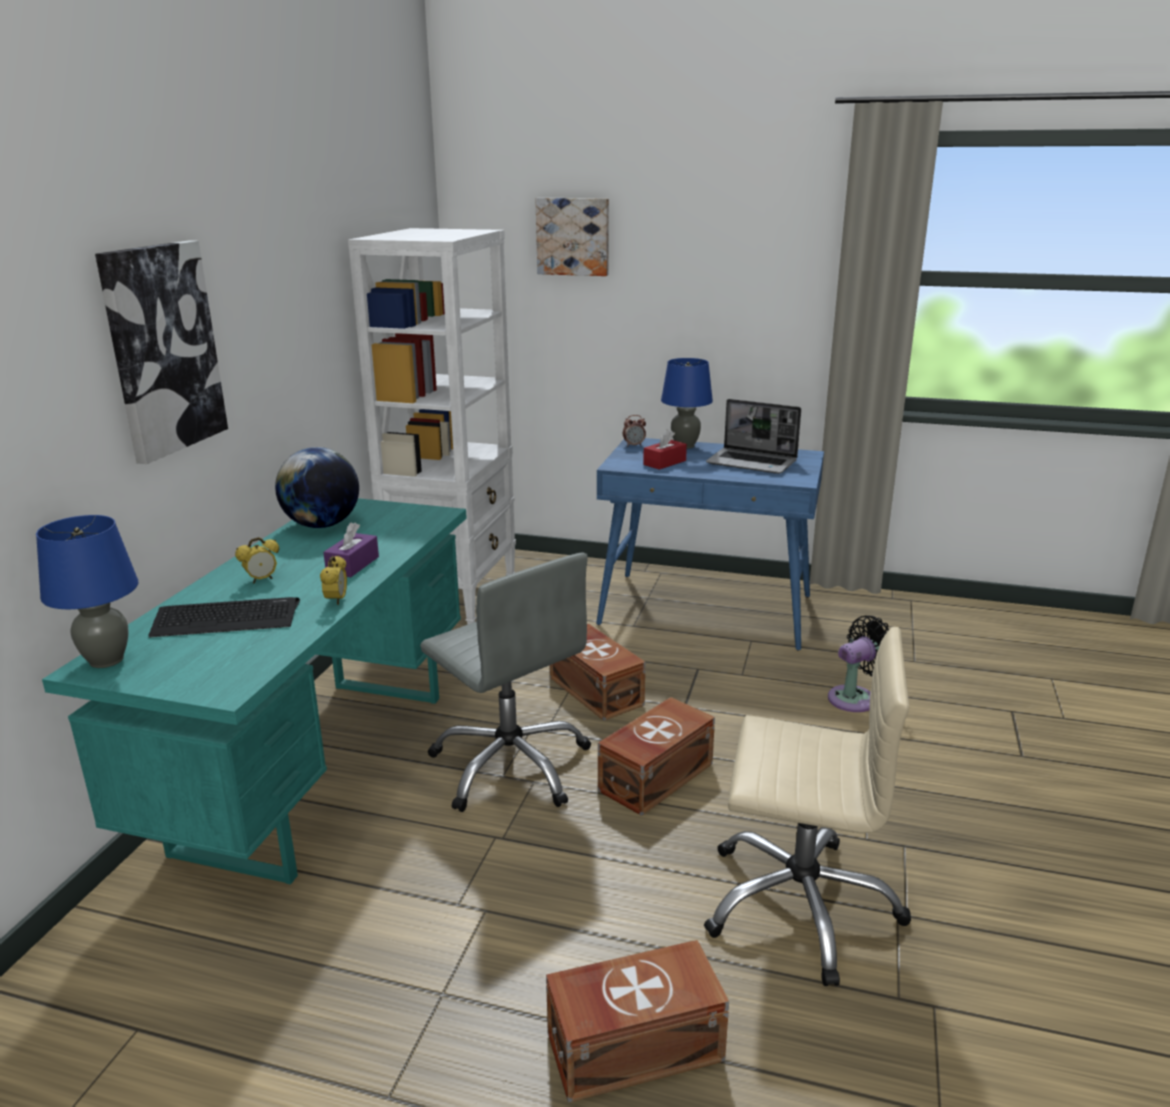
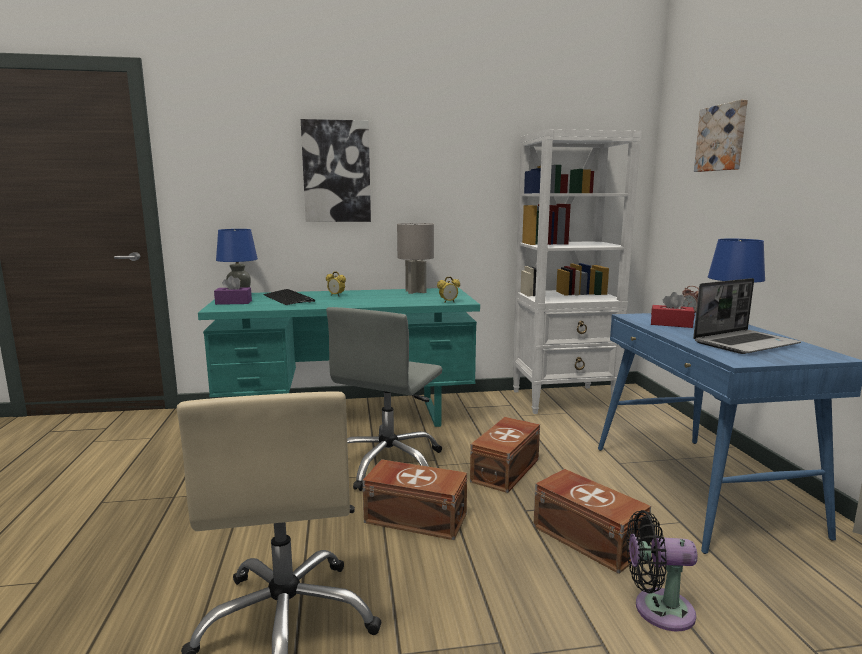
camera: 65 degrees right, 10 degrees down
(322, 525) = (415, 292): globe -> grey table lamp
(336, 600) = (322, 306): alarm clock -> alarm clock (448, 302)
(353, 565) = (369, 301): purple tissue box -> purple tissue box (233, 302)
(631, 1045) = (128, 569): brown storage box -> brown storage box (587, 537)
(753, 463) = (745, 343): laptop -> laptop turned 120 degrees counterclockwise
(856, 698) = (657, 609): black fan -> black fan turned 150 degrees clockwise

